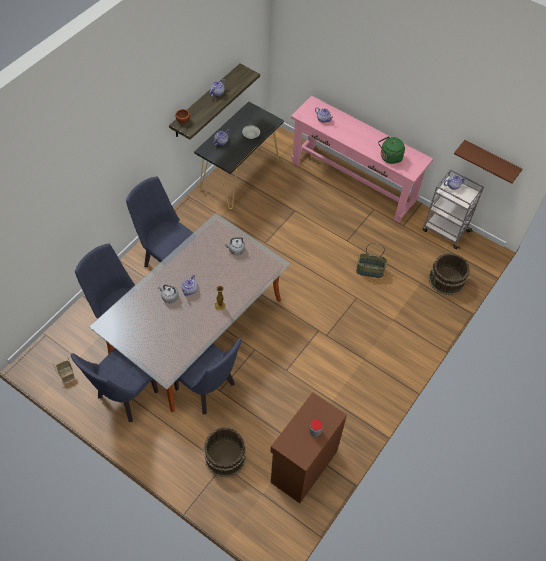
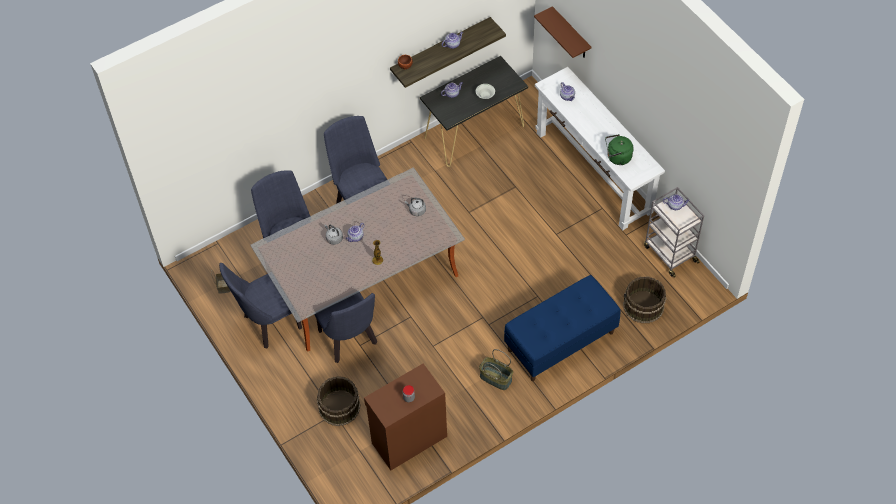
camera: 25 degrees right, 0 degrees up
(353, 182) = (593, 172): pink console table -> white console table
(369, 271) = (565, 272): basket -> basket (495, 378)
(394, 332) = (560, 342): none -> blue bench
(490, 162) = (709, 190): brown shelf -> brown shelf (571, 34)

